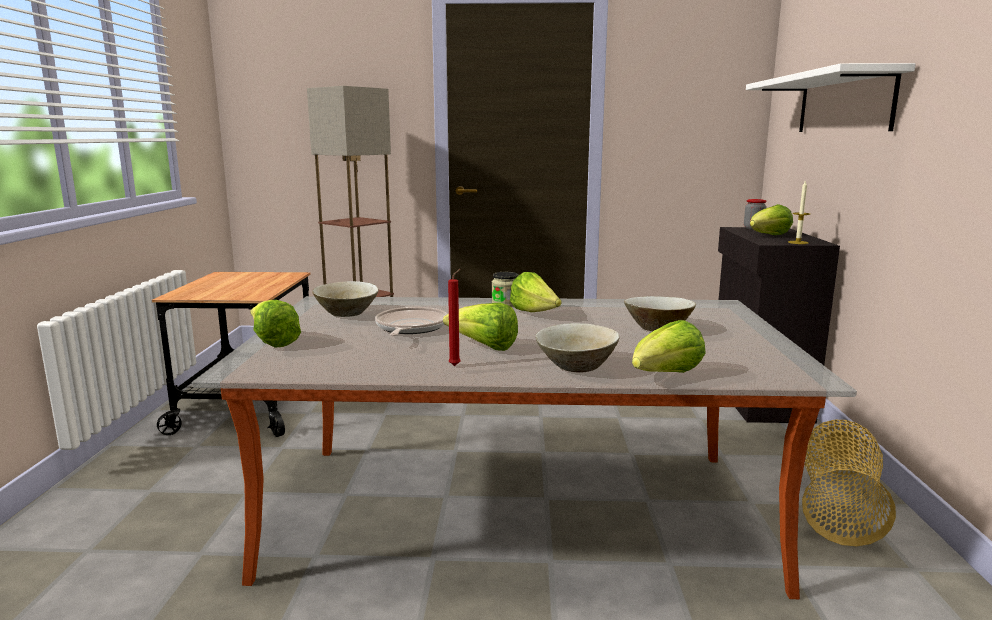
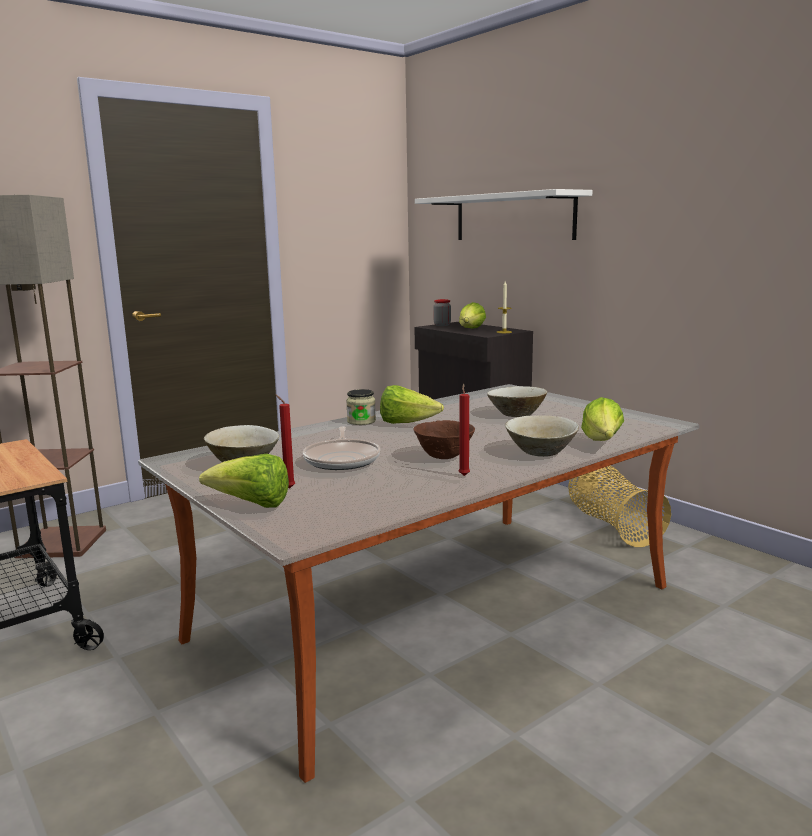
camera: 40 degrees left, 0 degrees up
(322, 337) = (288, 488): none -> red candle
(410, 328) = (342, 459): frying pan -> frying pan turned 150 degrees counterclockwise
(484, 347) = (444, 457): lettuce -> brown bowl

